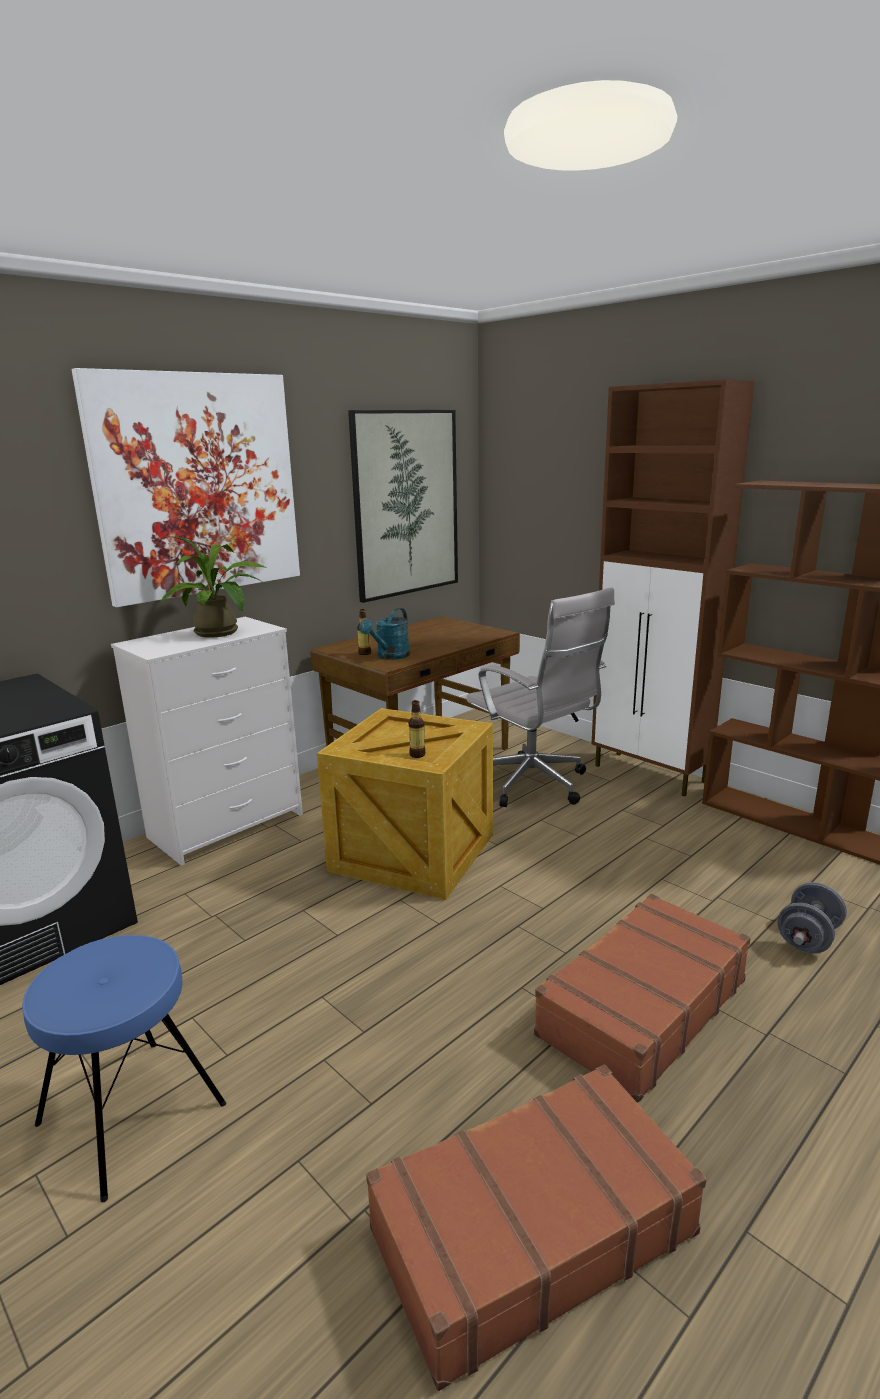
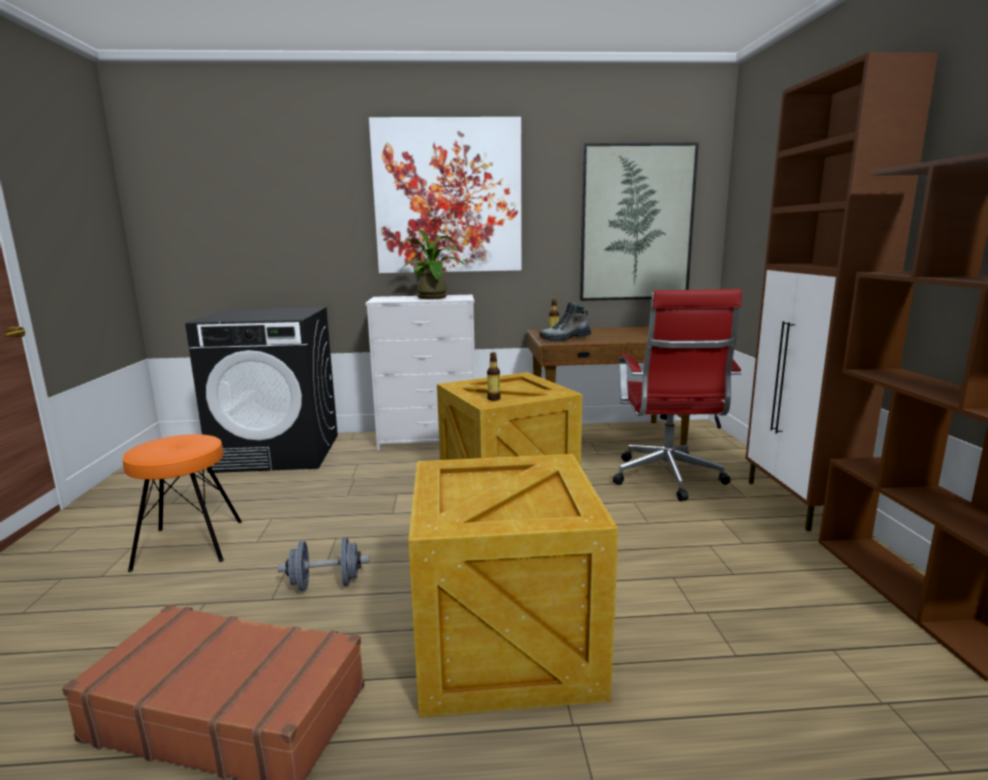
camera: 40 degrees right, 5 degrees down
(131, 1115) = (188, 545): blue stool -> orange stool
(389, 656) = (565, 339): turquoise watering can -> boot
(535, 785) = (667, 479): white office chair -> red office chair
(641, 1007) = (503, 646): brown suitcase -> crate
(808, 938) = (752, 687): grey dumbbell -> grey dumbbell (326, 584)

